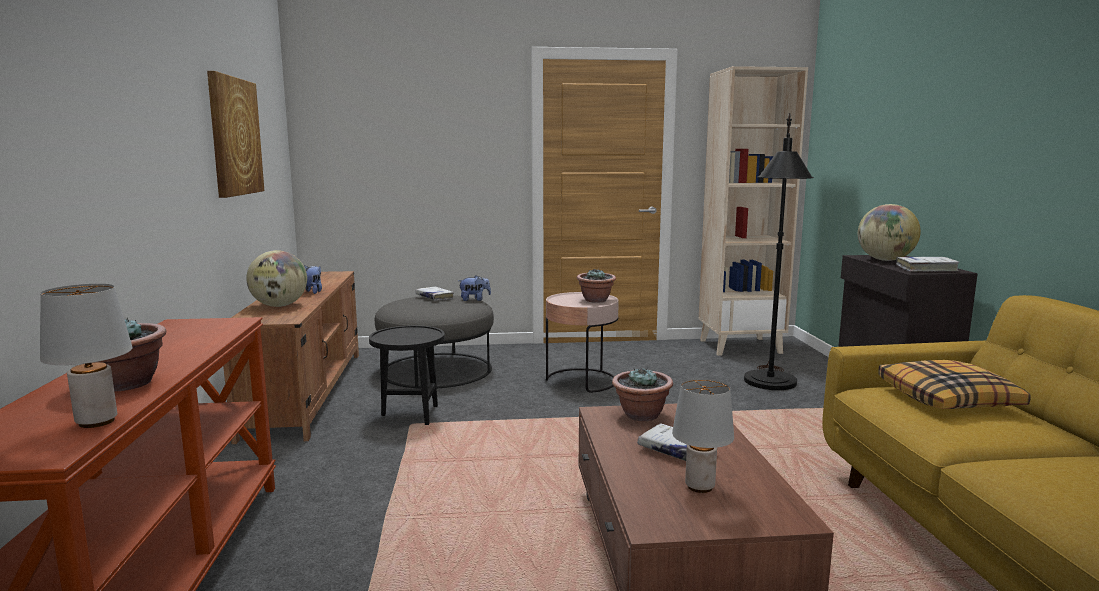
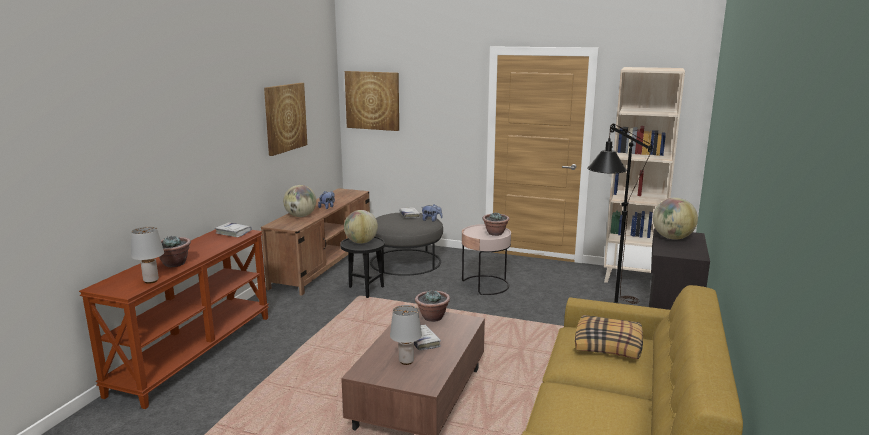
camera: 25 degrees right, 5 degrees up
(348, 130) = (372, 100): none -> picture
(403, 335) = (361, 242): none -> globe
(926, 269) = (679, 252): white book -> white book (233, 233)

